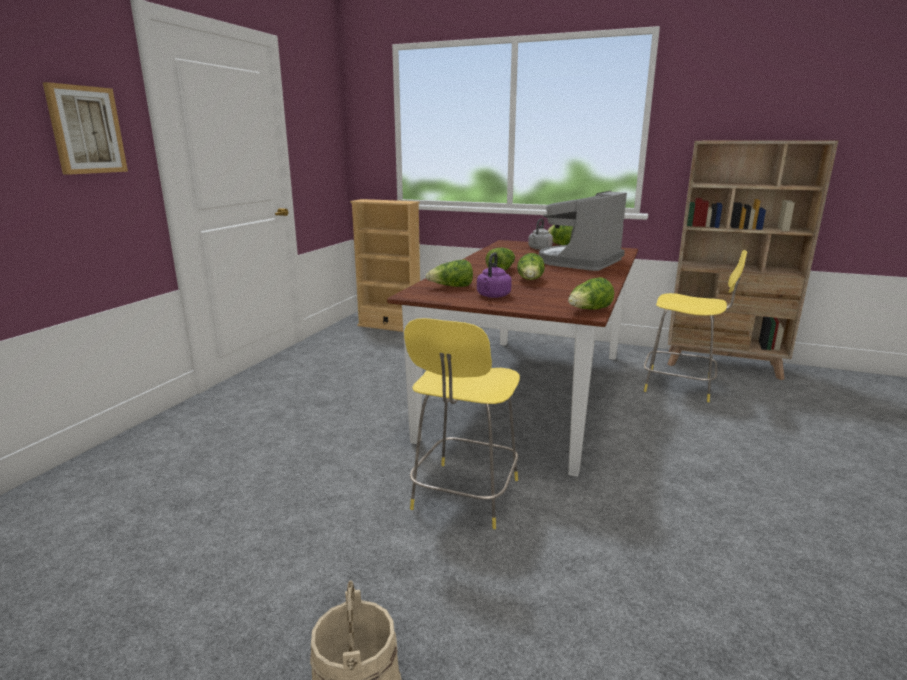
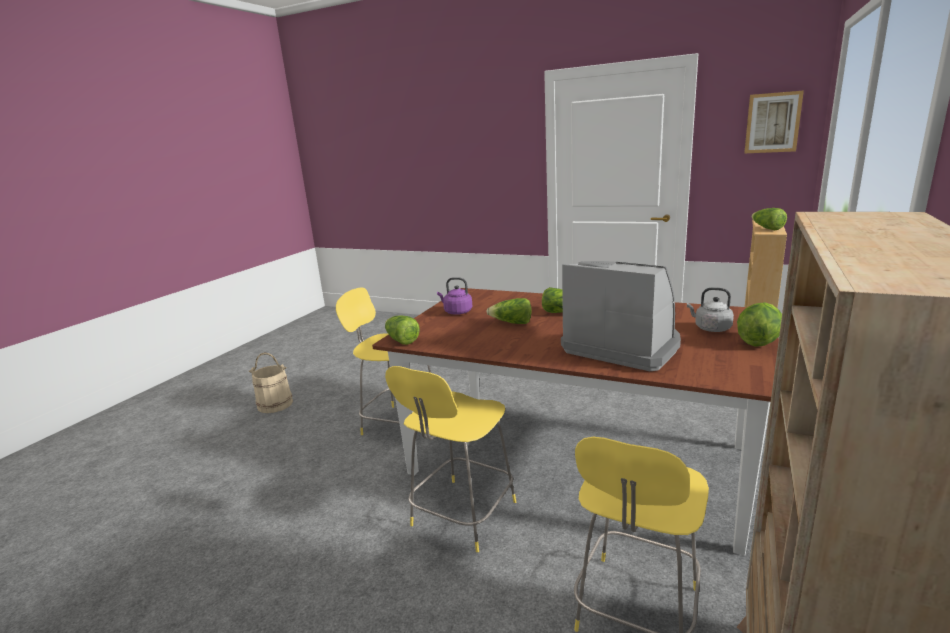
camera: 95 degrees right, 0 degrees up
(86, 130) = (502, 155): picture -> picture (772, 123)
(451, 287) = (488, 300): lettuce -> lettuce (766, 228)
(629, 441) = (461, 516): none -> yellow stool

